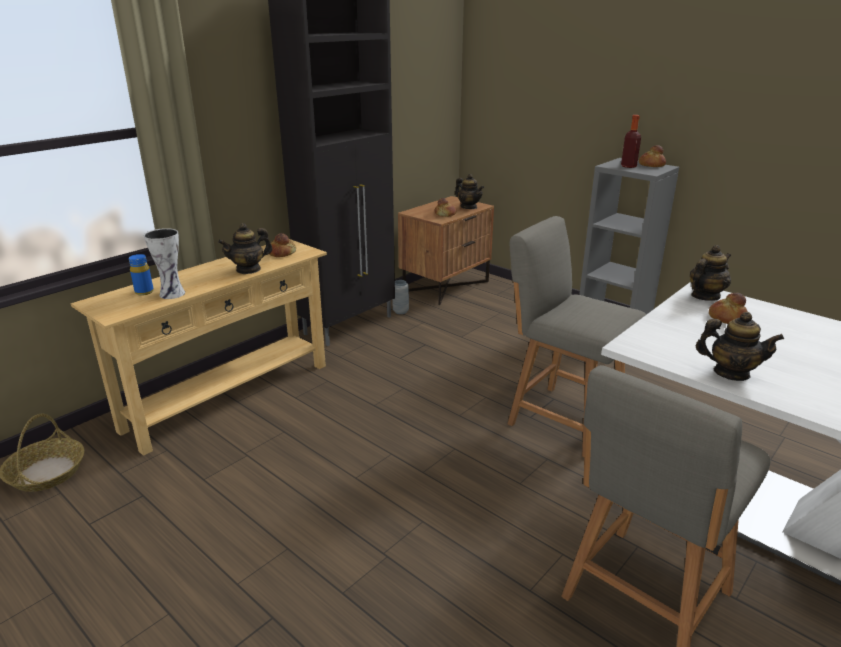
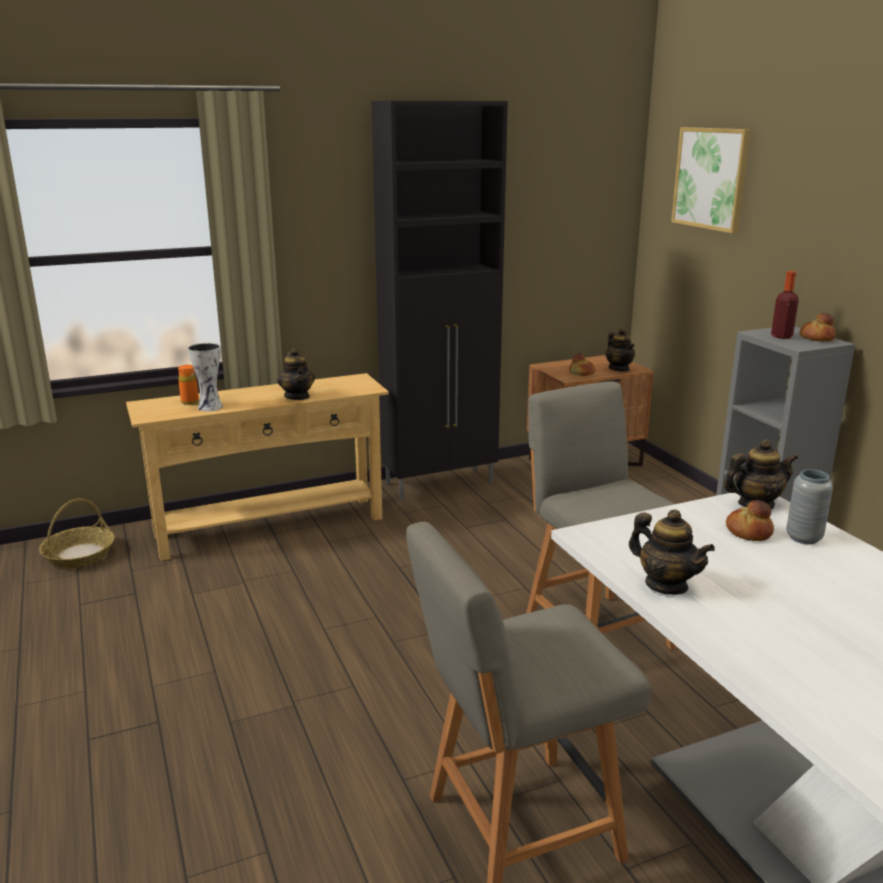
camera: 25 degrees right, 5 degrees down
(144, 292) = (190, 402): blue bottle -> orange bottle
(248, 269) = (297, 396): teapot -> teapot turned 105 degrees counterclockwise
(282, 253) = (344, 386): bread -> none
(400, 311) = (508, 480): grey vase -> grey vase (803, 538)
(533, 45) = (711, 178): none -> picture

